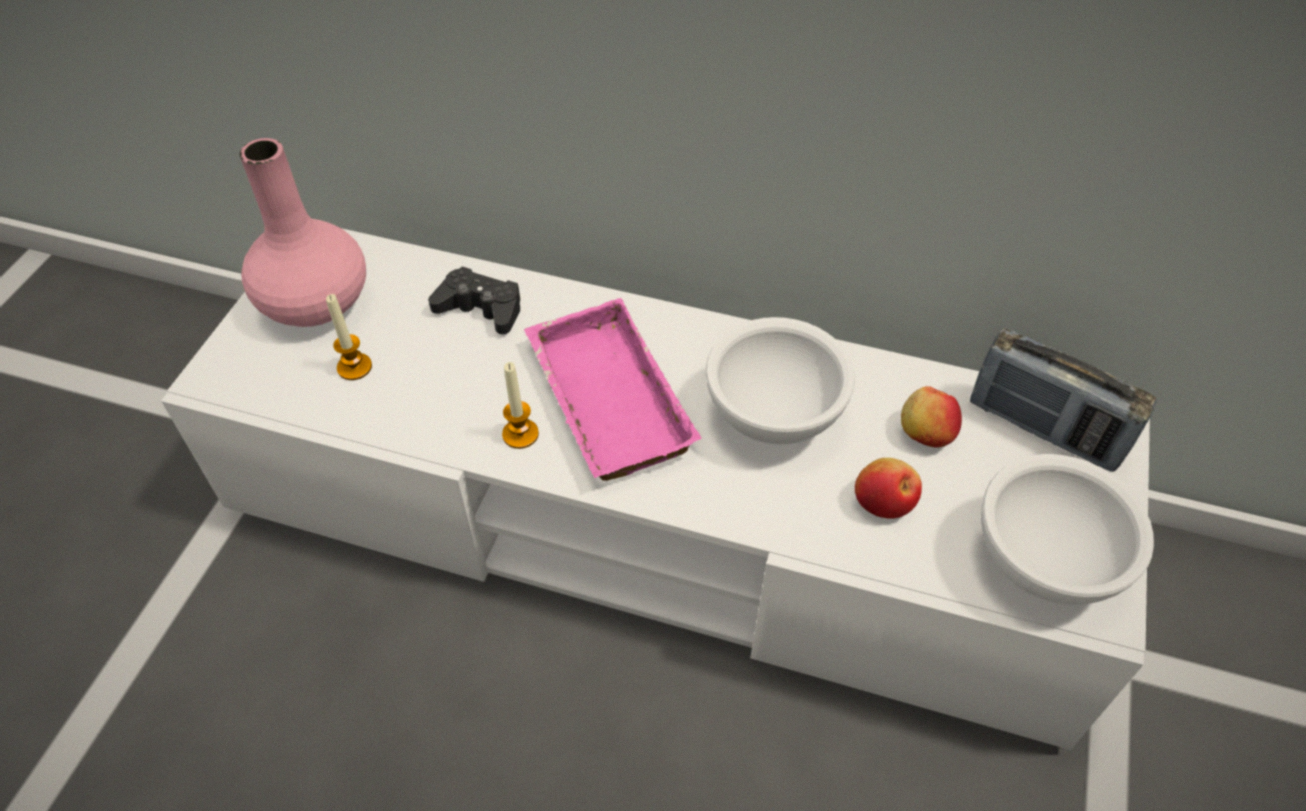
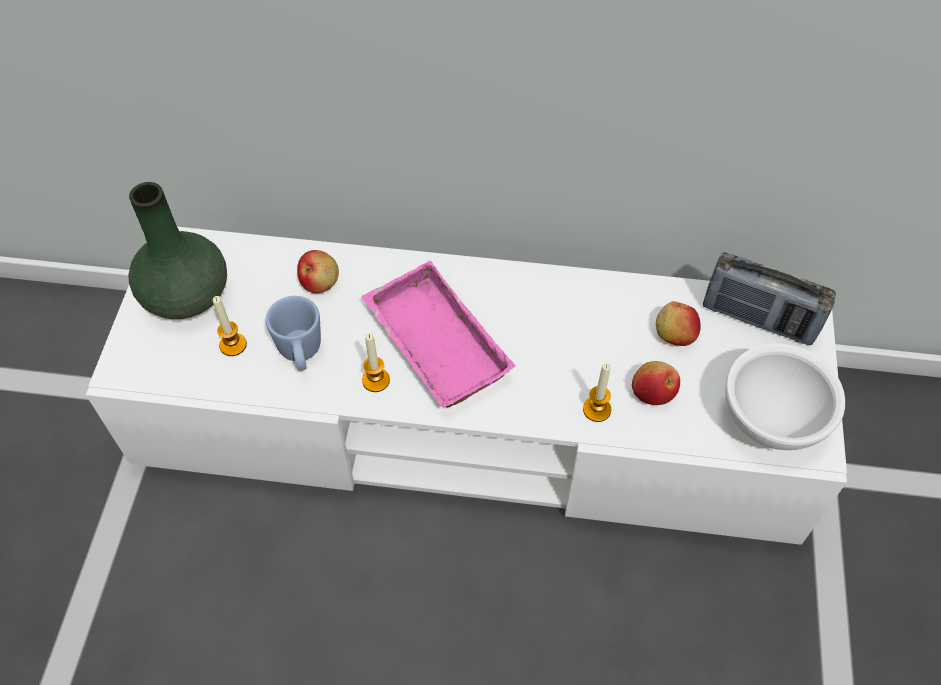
camera: 10 degrees left, 5 degrees up
(317, 303) = (188, 295): pink vase -> green vase
(435, 389) = (301, 353): none -> blue mug
(481, 308) = (320, 282): black game controller -> apple
(775, 414) = (563, 336): white bowl -> none
(802, 513) = (596, 409): none -> candle

